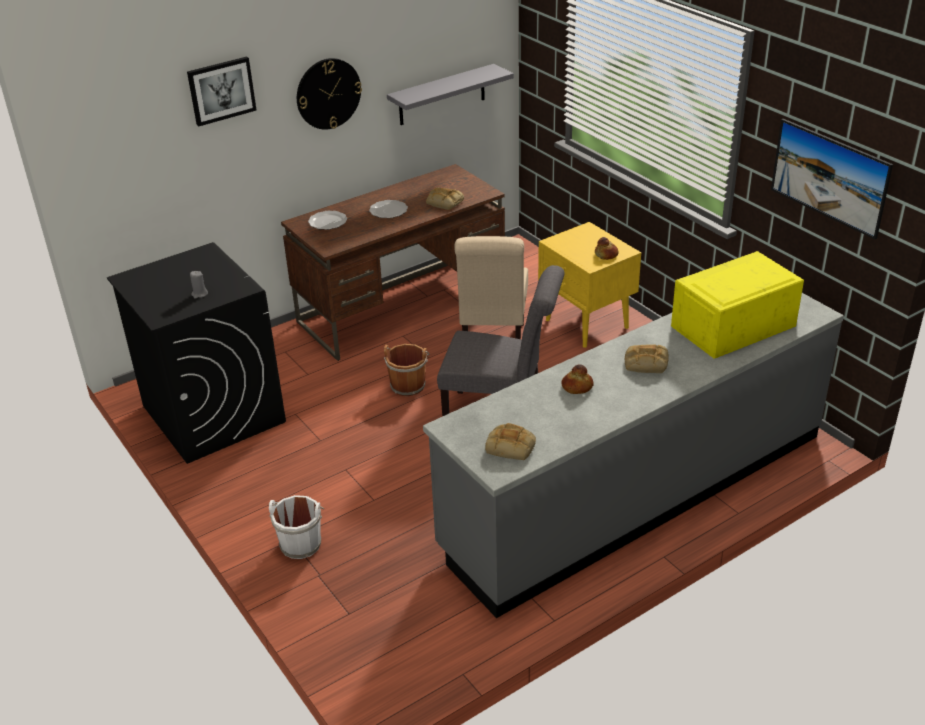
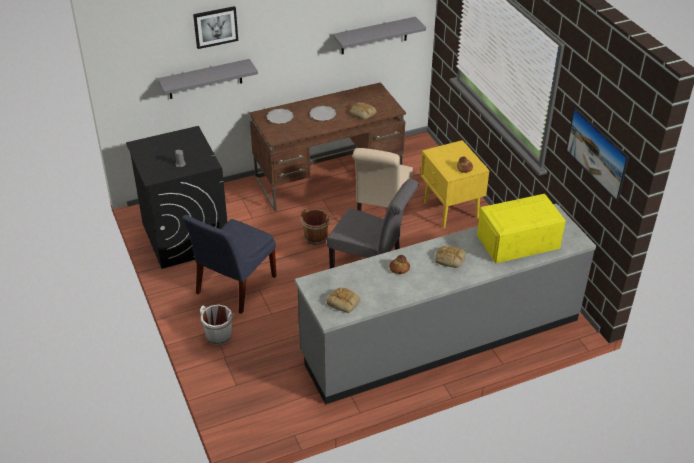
camera: 10 degrees right, 5 degrees up
(213, 175) = (205, 79): none -> grey shelf
(305, 471) = (233, 287): none -> blue chair
(328, 93) = (290, 31): wall clock -> none

